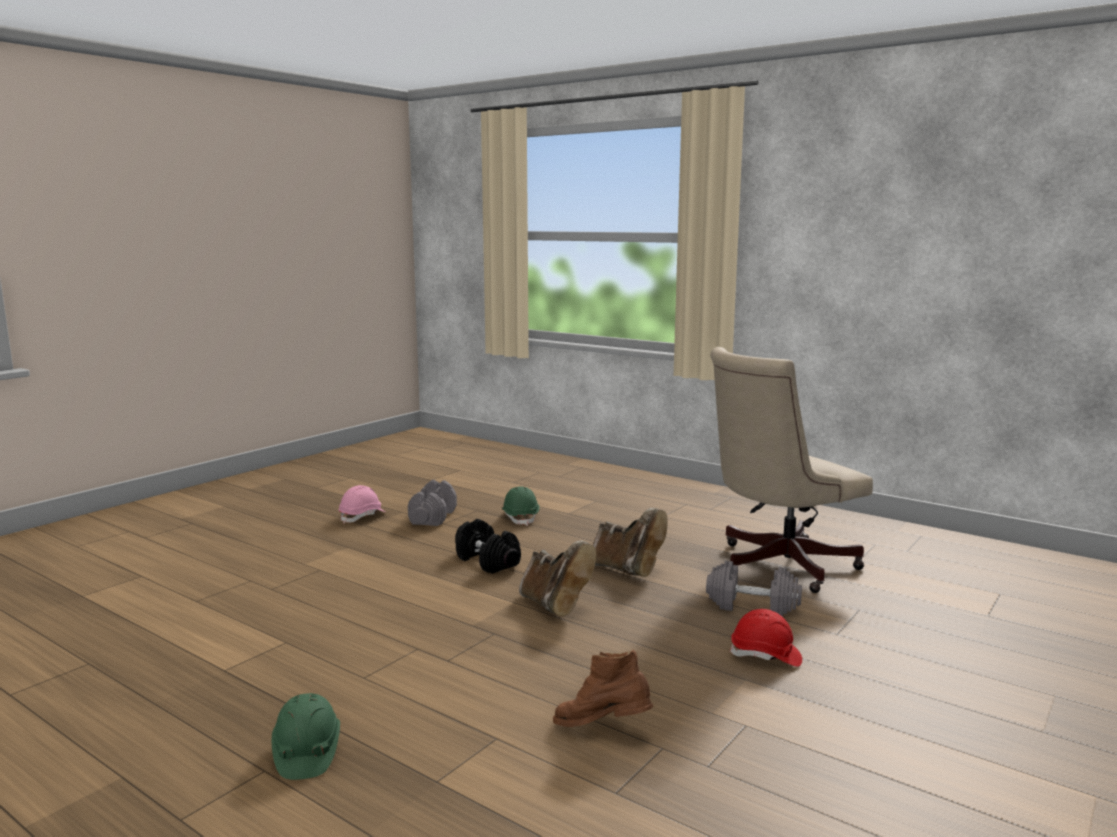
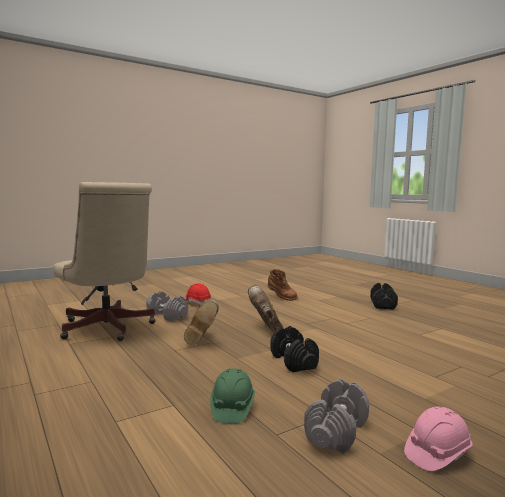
camera: 160 degrees left, 5 degrees down
(306, 753) = (383, 305): green hard hat -> black dumbbell
(627, 570) = (201, 340): brown boot -> brown boot turned 150 degrees counterclockwise
(777, 565) = (107, 329): beige office chair -> beige office chair turned 60 degrees clockwise

